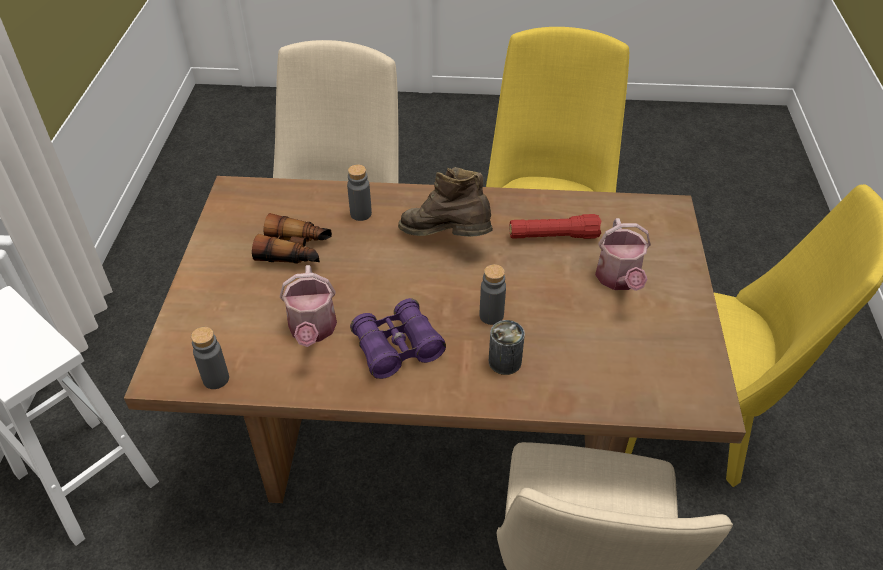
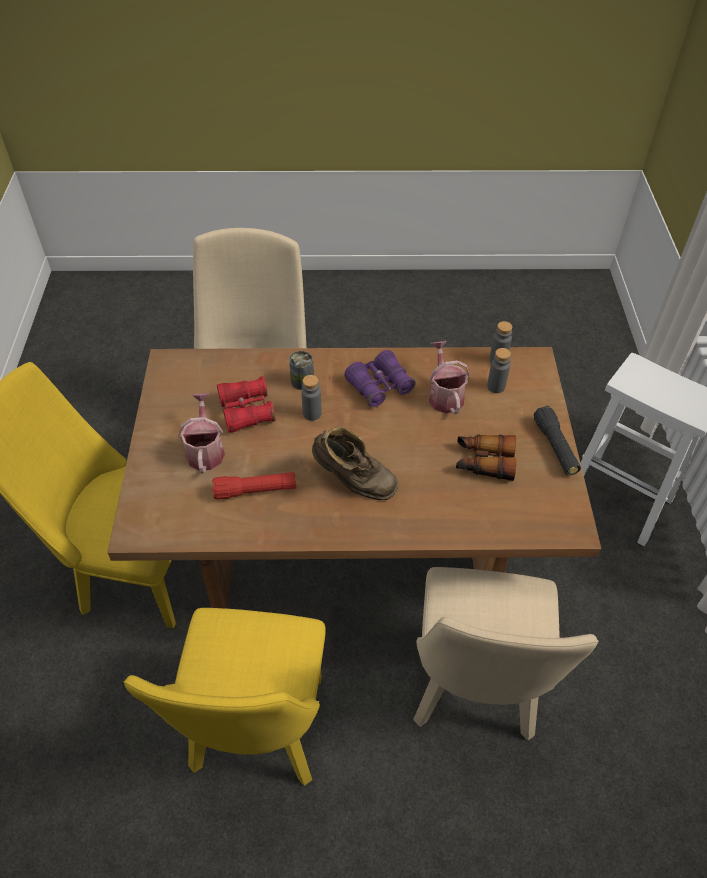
camera: 175 degrees right, 5 degrees up
(205, 261) = (555, 447): none -> black flashlight
(361, 214) = (437, 506): grey bottle -> grey bottle (496, 386)
(577, 323) = (246, 411): none -> red binoculars

